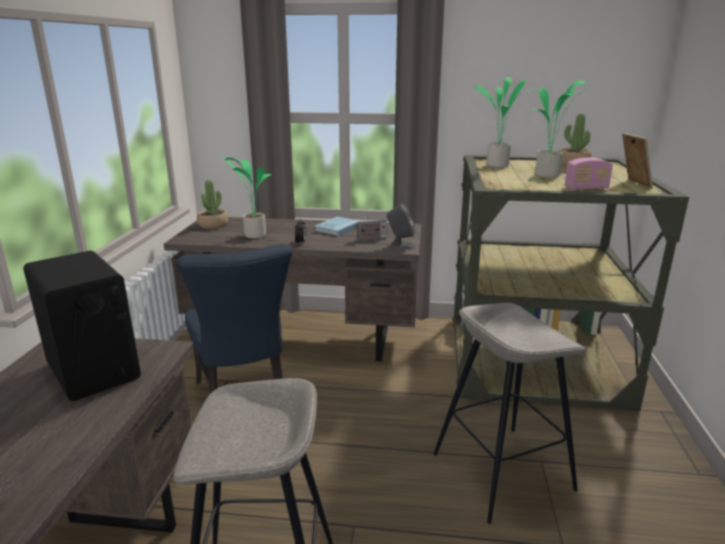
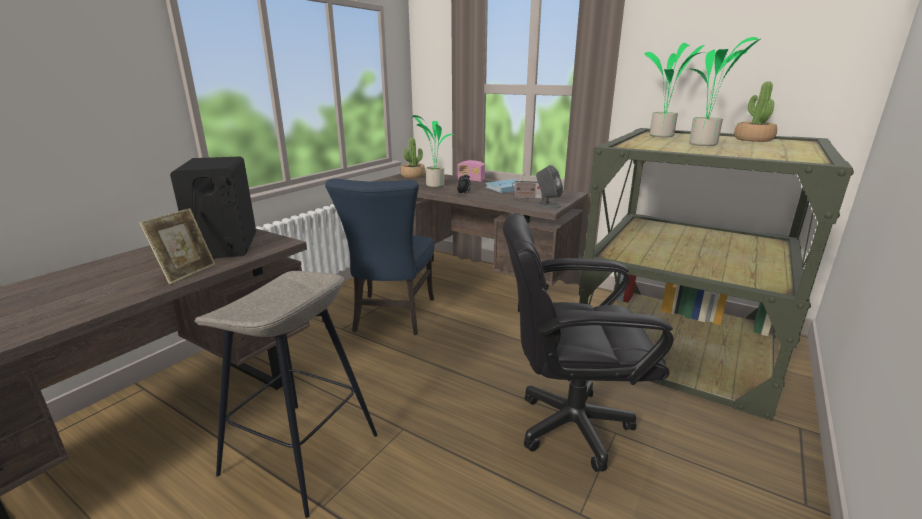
camera: 25 degrees right, 0 degrees up
(501, 471) = (566, 429): grey stool -> black office chair
(586, 188) = (728, 154): radio -> radio (471, 180)
(632, 183) = (799, 155): picture frame -> picture frame (186, 273)

